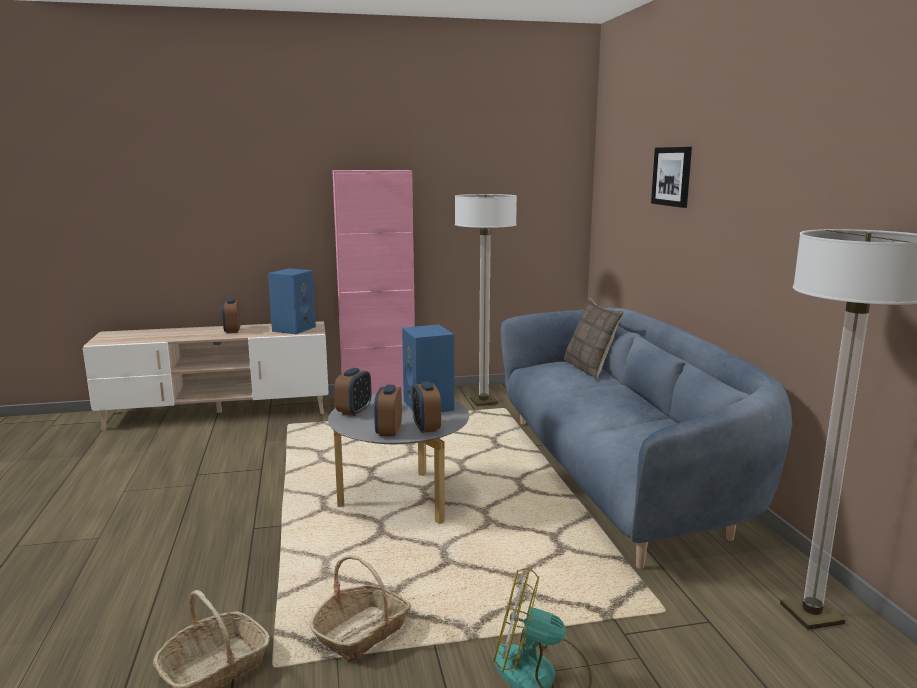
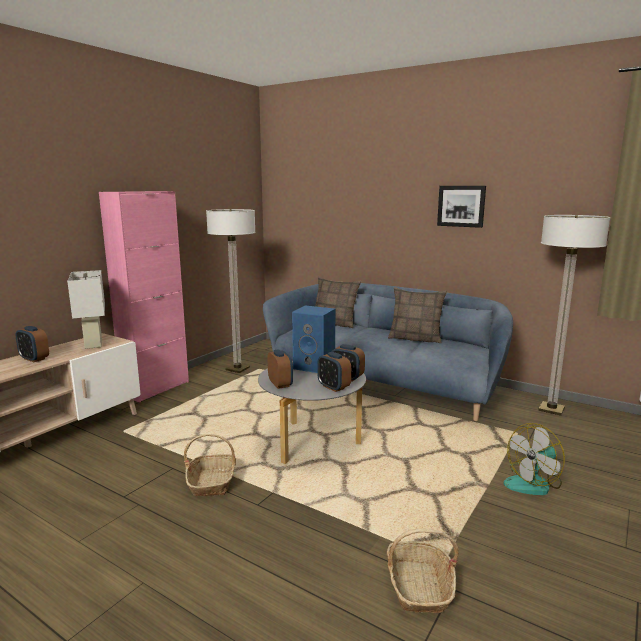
camera: 45 degrees left, 0 degrees up
(294, 329) = (93, 344): blue speaker -> white table lamp
(362, 632) = (442, 516): basket -> basket (212, 482)
(645, 415) = (415, 338): none -> pillow
(672, 176) = (363, 193): picture -> picture (461, 206)

